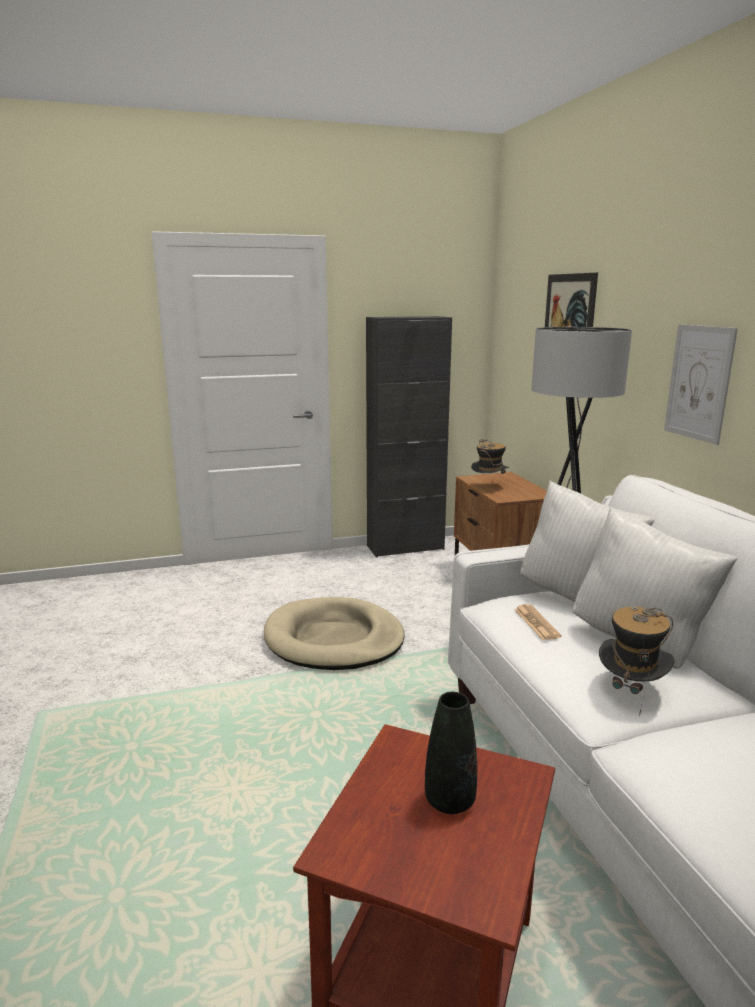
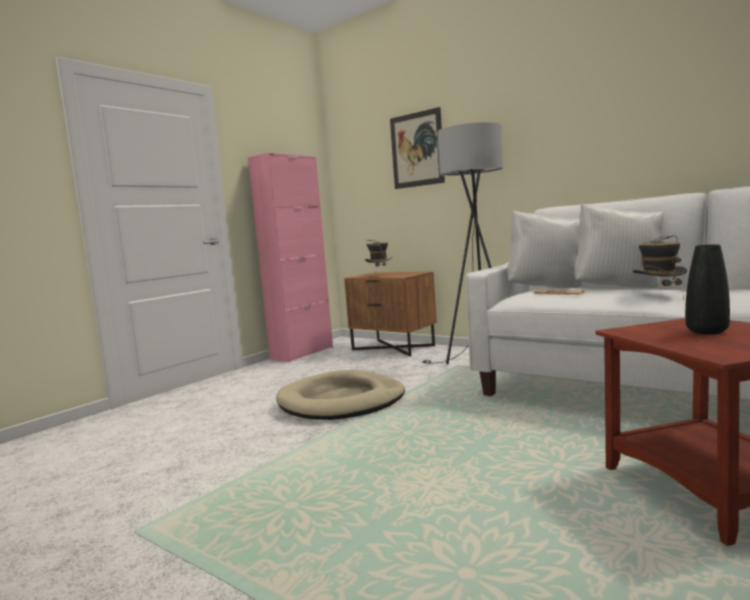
camera: 35 degrees left, 10 degrees down
(405, 547) = (302, 353): black cabinet -> pink cabinet
(699, 383) = (547, 154): picture -> none

